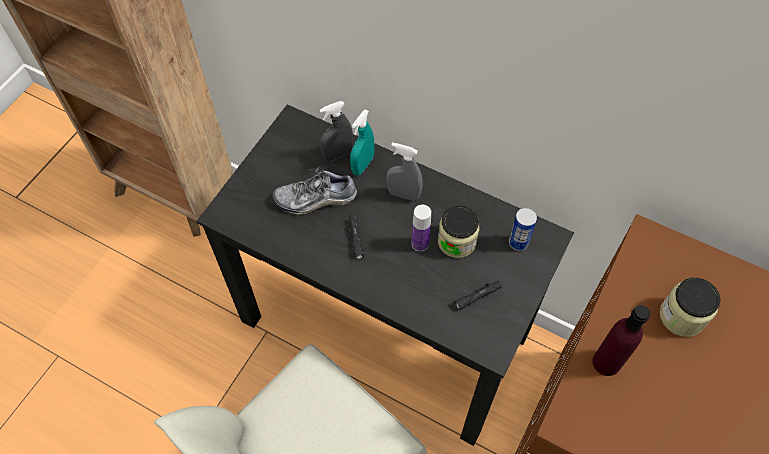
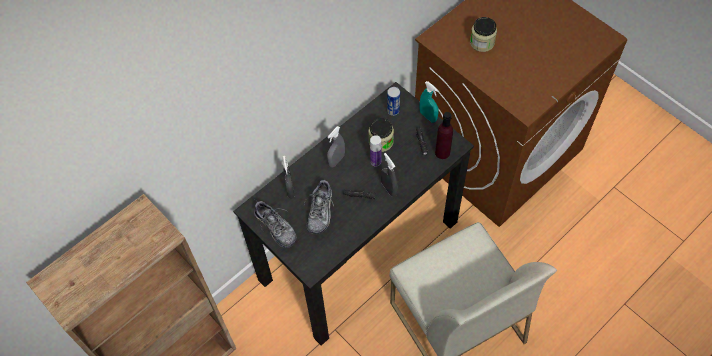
camera: 70 degrees left, 0 degrees up
(275, 156) = (275, 227): none -> shoe
(362, 165) = (304, 177): turquoise spray bottle -> turquoise spray bottle (428, 116)
(380, 274) = (389, 188): none -> grey spray bottle
(606, 362) = (497, 83): purple bottle -> purple bottle (442, 152)

